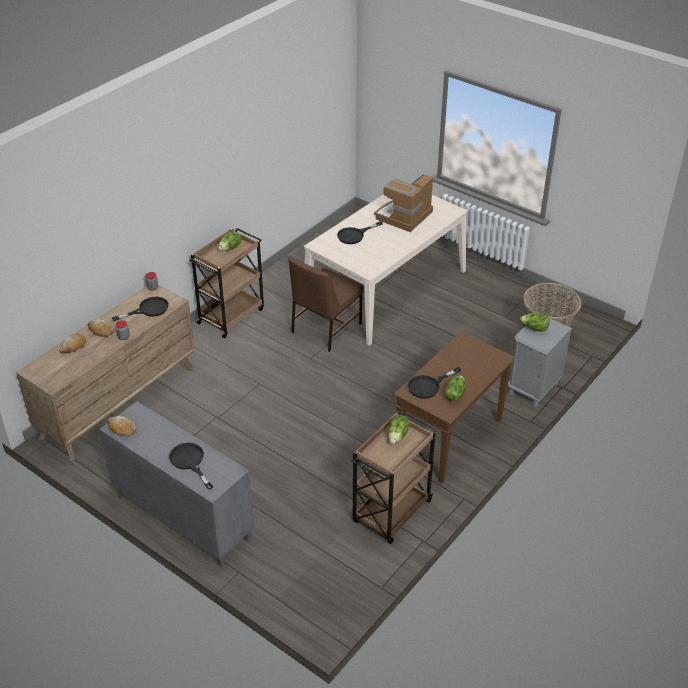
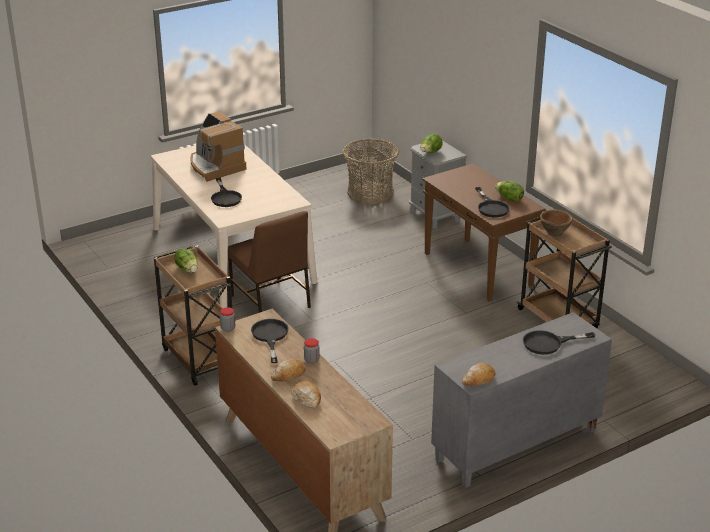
camera: 70 degrees left, 10 degrees down
(398, 436) = (554, 232): lettuce -> brown bowl

